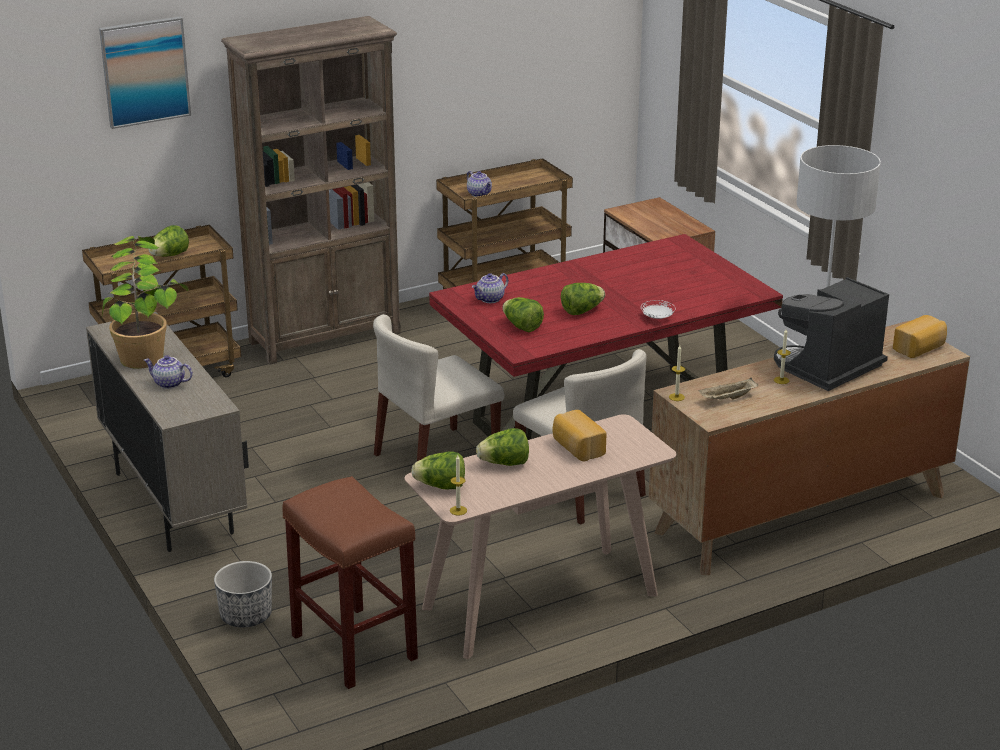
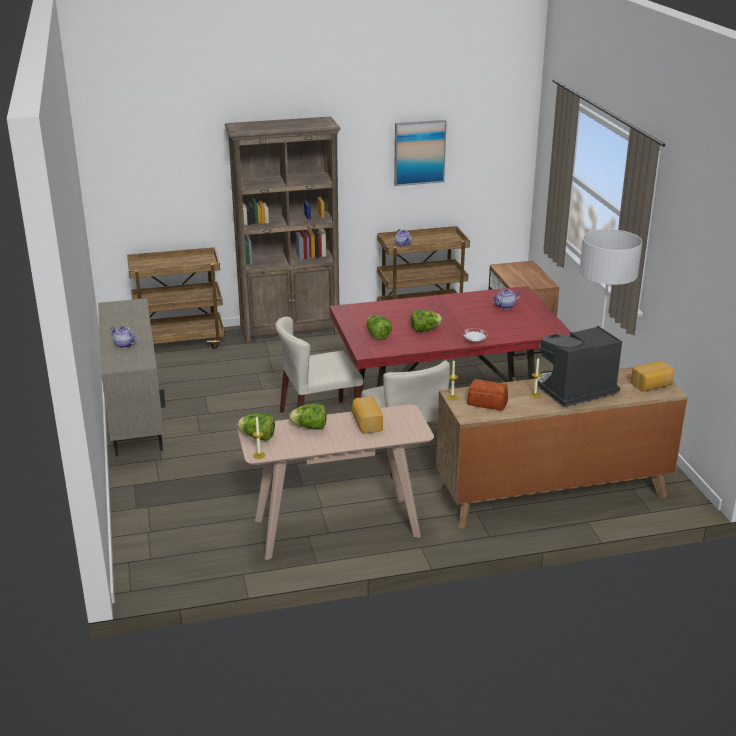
camera: 15 degrees right, 0 degrees up
(145, 71) = (172, 141): picture -> picture (419, 152)
(146, 348) = (125, 320): potted plant -> none
(169, 256) = (181, 264): lettuce -> none
(245, 616) = (139, 506): planter -> none
(352, 646) = (196, 538): brown stool -> none
(490, 299) = (367, 315): teapot -> teapot (505, 306)
(727, 399) = (488, 403): beige tray -> bread

